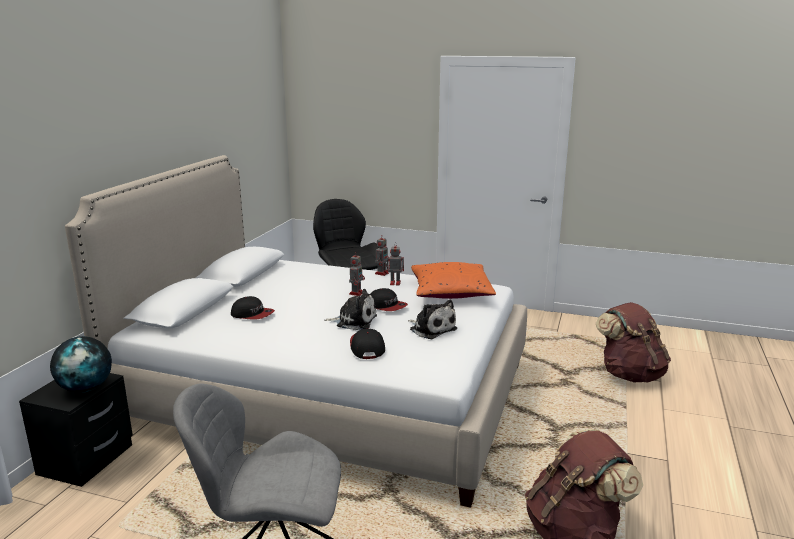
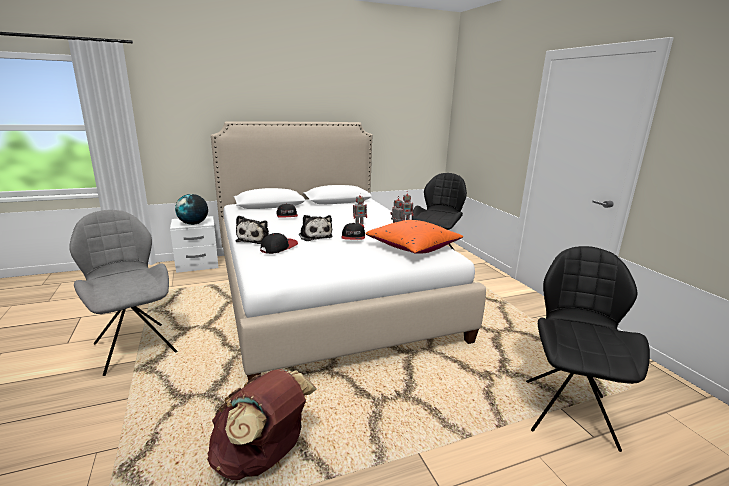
camera: 50 degrees right, 0 degrees up
(87, 460) = (197, 265): black nightstand -> white nightstand
(431, 329) = (338, 257): plush toy -> plush toy (255, 239)
(630, 374) = (568, 410): brown backpack -> black chair

